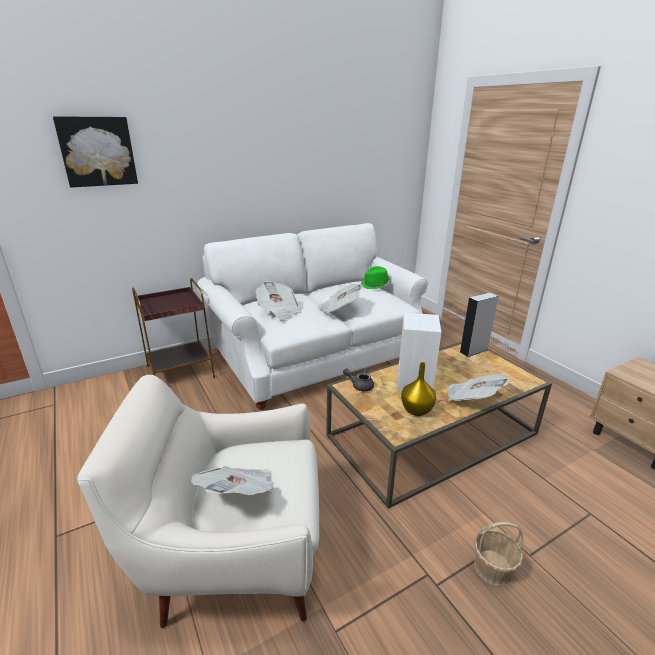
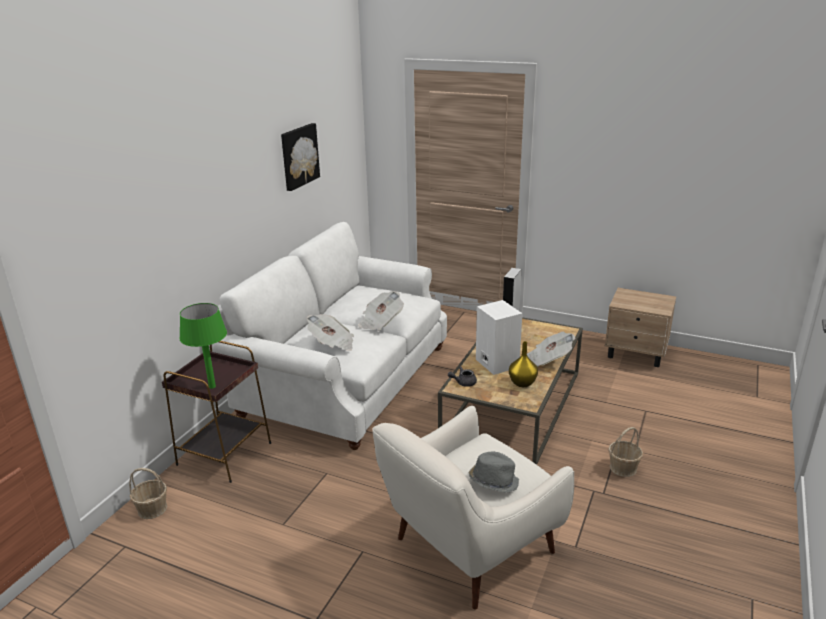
camera: 35 degrees left, 0 degrees up
(97, 151) = (116, 223): picture -> picture (298, 156)
(98, 388) = (152, 509): none -> basket
(157, 310) = (212, 386): none -> green table lamp
(239, 495) = (493, 481): newspaper -> grey hat
(375, 285) = (382, 287): green hat -> none

